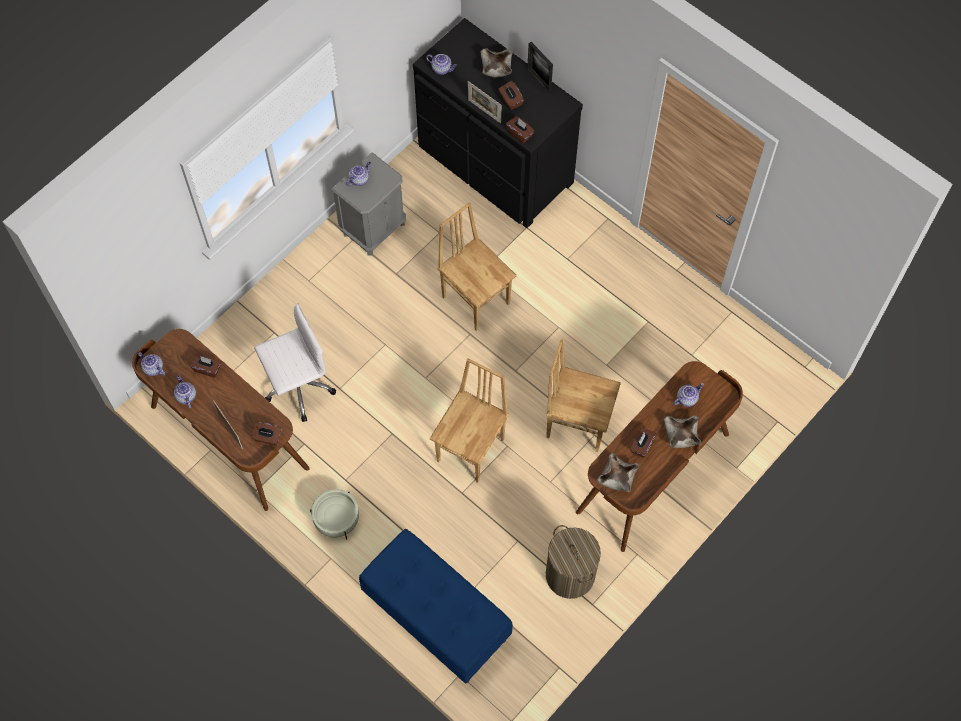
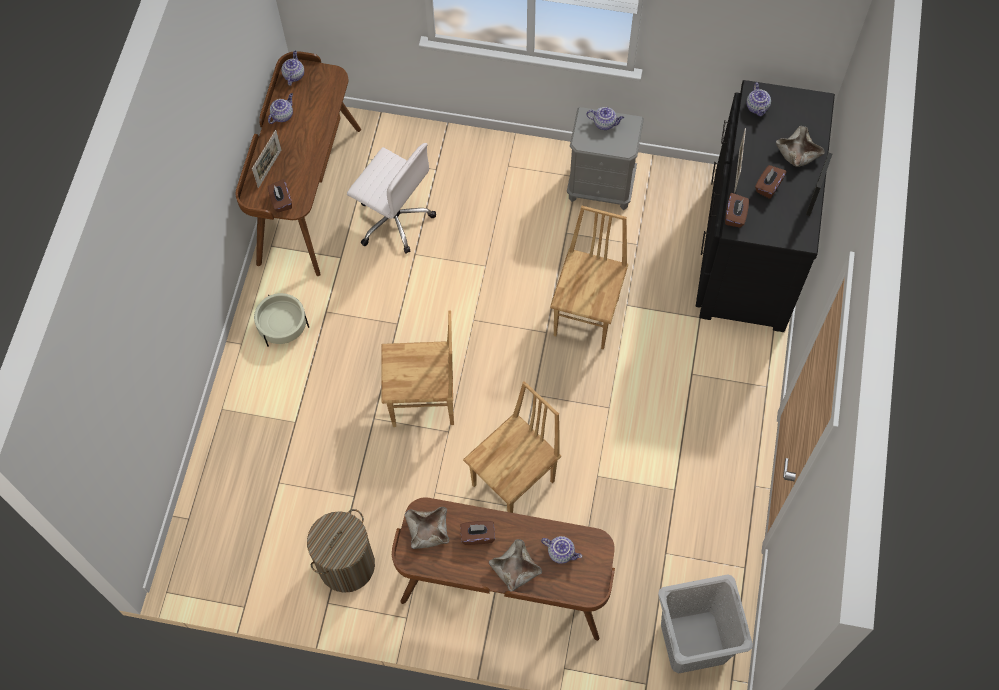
camera: 60 degrees right, 0 degrees up
(207, 369) = (320, 116): brown tissue box -> none
(435, 617) = (234, 466): blue bench -> none
(578, 423) = (515, 483): brown chair -> brown chair turned 60 degrees clockwise
(764, 374) = (692, 641): none -> grey laundry basket

